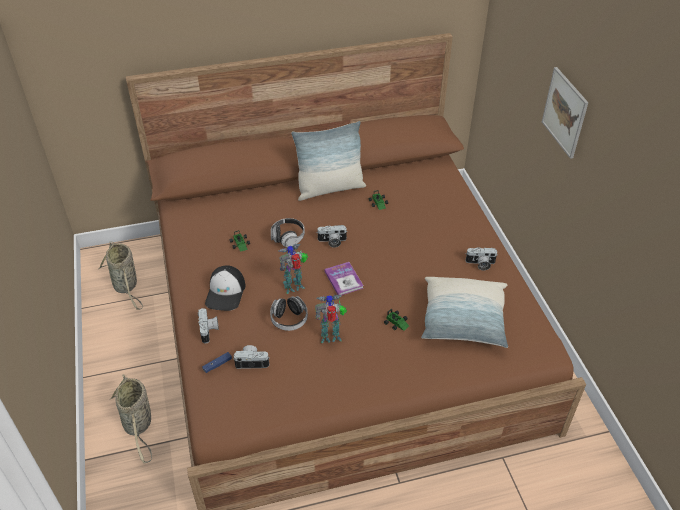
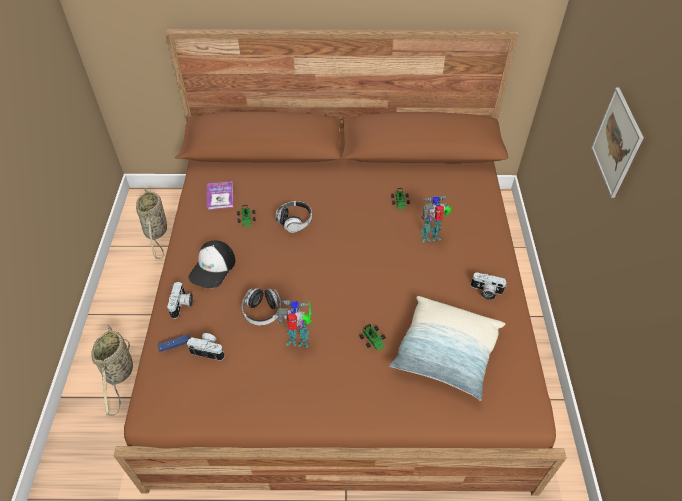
camera: 15 degrees right, 5 degrees up
(295, 287) = (282, 276): toy robot -> toy robot (431, 237)
(330, 188) = (356, 176): pillow -> none
(332, 241) = (337, 234): camera -> none
(343, 279) = (334, 279): book -> book (220, 196)

